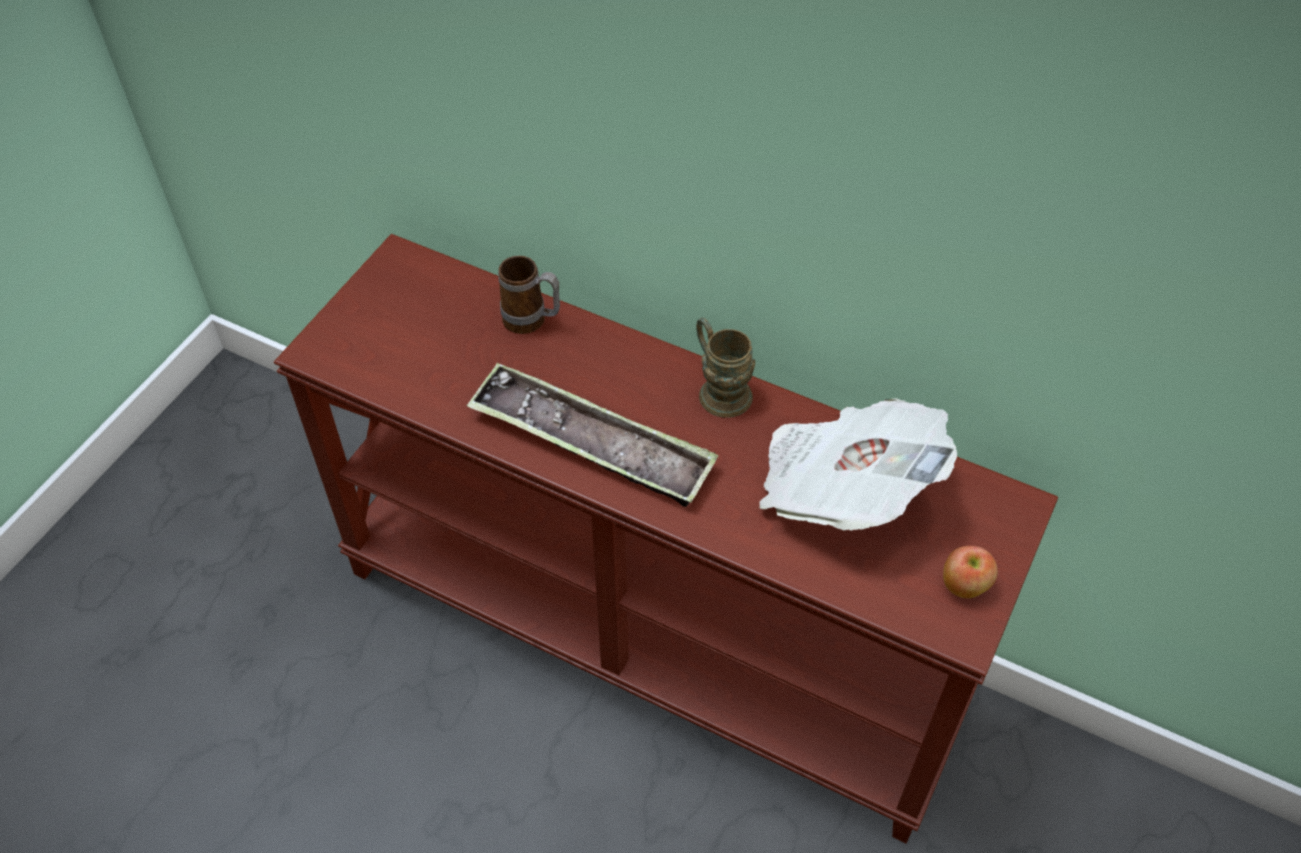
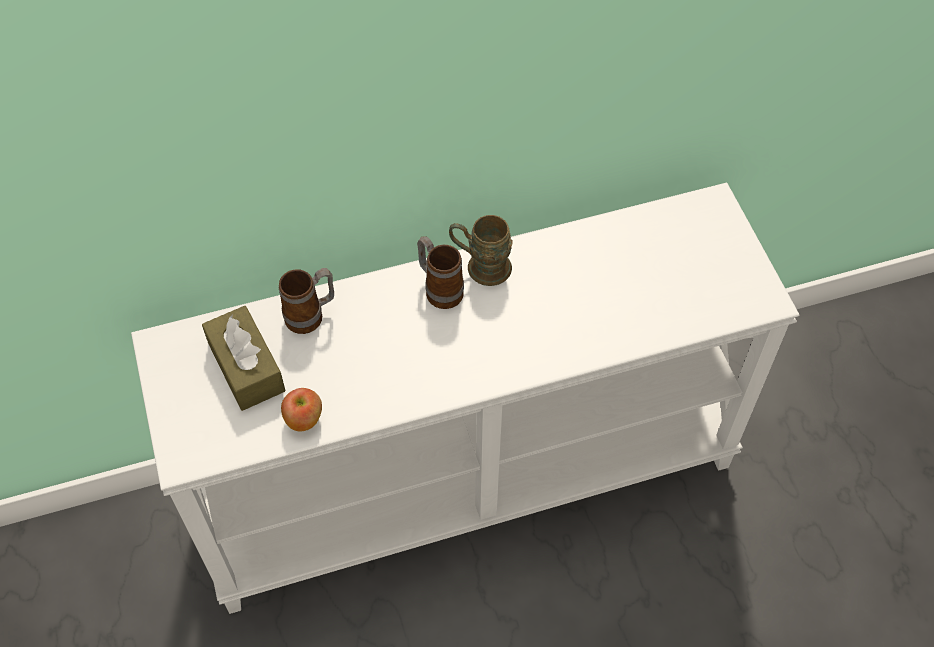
camera: 45 degrees left, 5 degrees up
(437, 322) = (246, 367): none -> brown tissue box
(591, 443) = (446, 363): tray -> none
(654, 631) = (467, 473): brown console table -> white console table
(660, 380) = (439, 289): none -> mug
(844, 488) = (618, 269): newspaper -> none
(964, 586) = (738, 273): apple -> apple (304, 420)

